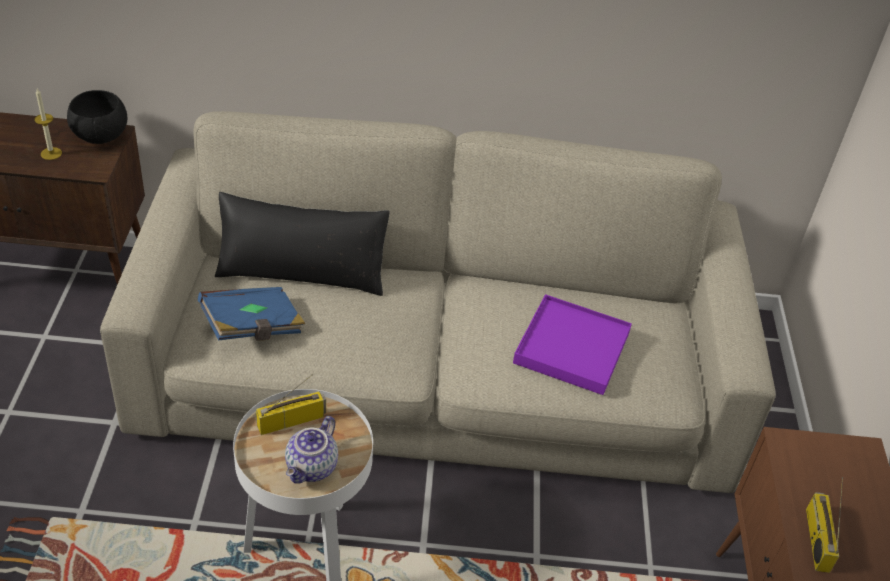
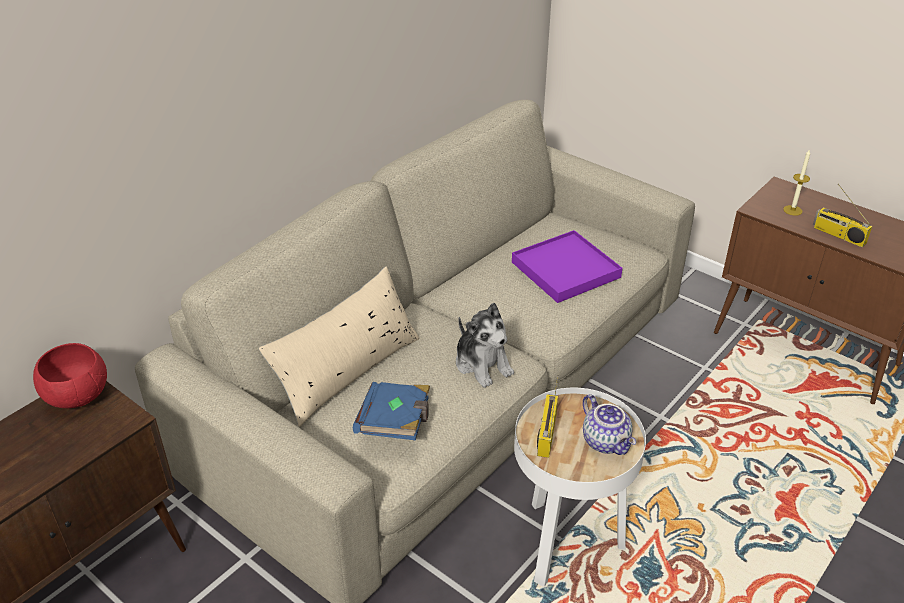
camera: 50 degrees left, 5 degrees down
(51, 153) = (60, 442): candle -> candle (792, 210)
(101, 137) = (79, 396): black bowl -> red bowl
(302, 272) = (347, 371): black pillow -> beige pillow
(378, 350) = (482, 365): none -> plush toy

